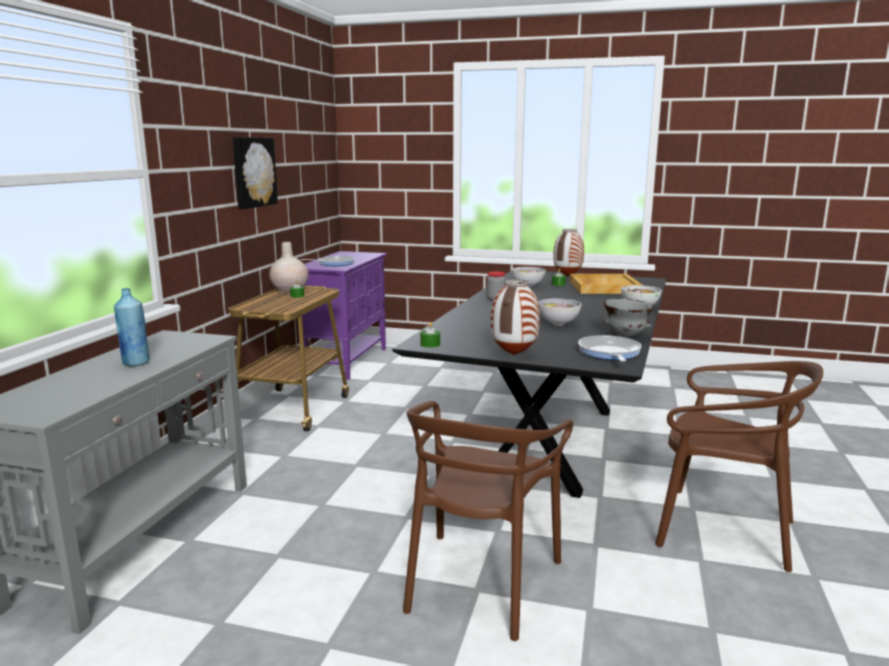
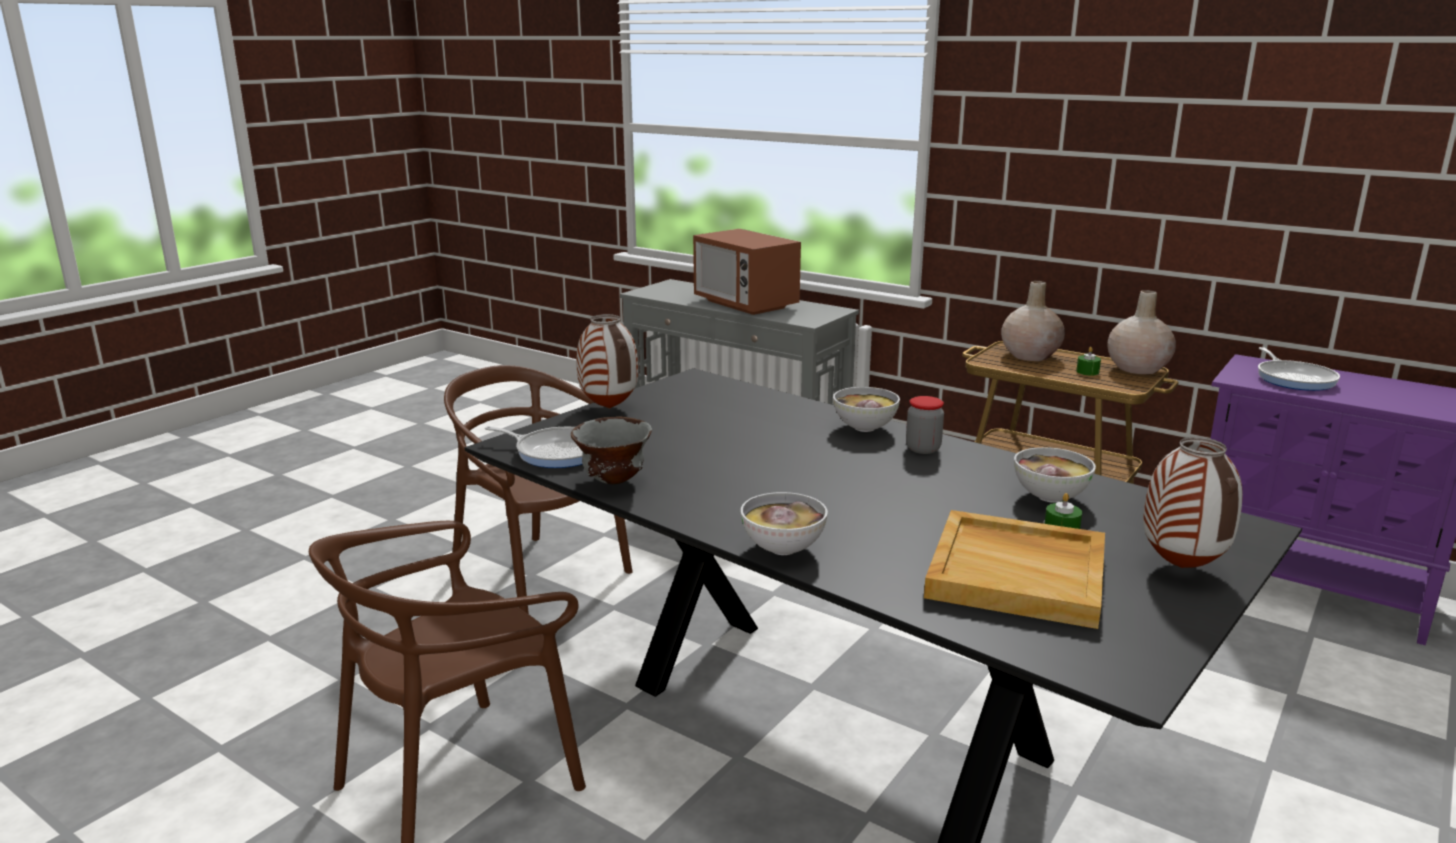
camera: 110 degrees right, 5 degrees up
(136, 363) = (745, 304): blue bottle -> microwave
(253, 172) = (1163, 169): picture -> none
(264, 304) = (1030, 355): none -> beige vase
(430, 345) = (689, 382): green candle -> none
(558, 323) = (724, 457): bowl -> bowl (864, 428)

